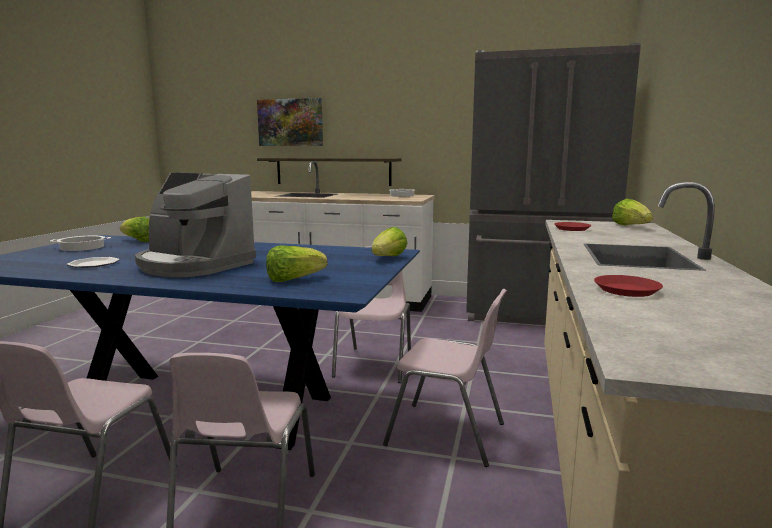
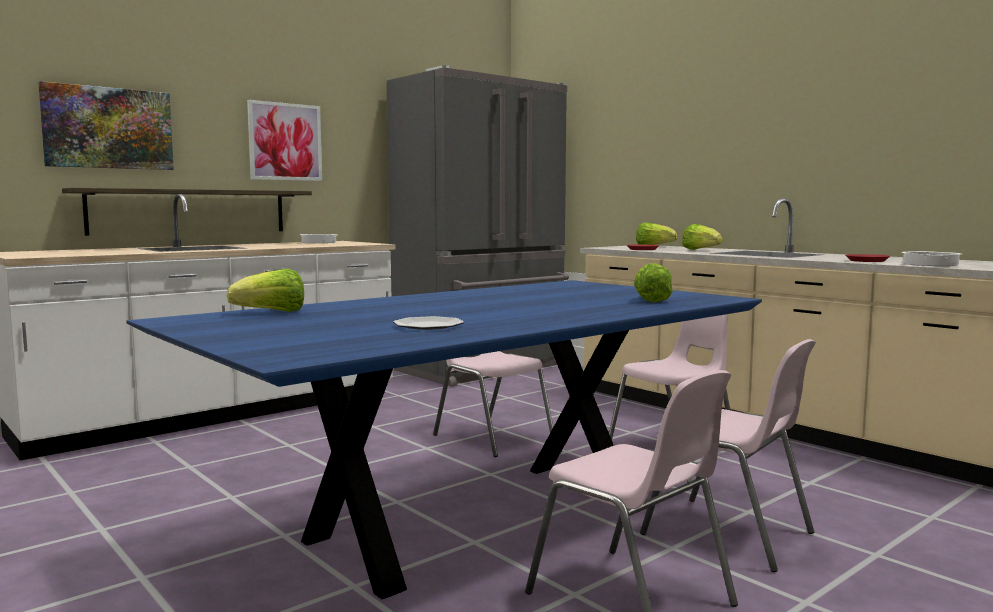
camera: 55 degrees left, 5 degrees down
(82, 247) = (256, 326): cooking pot -> cooking pot (929, 264)
(194, 265) = (520, 309): coffee machine -> none
(388, 258) = (598, 285): lettuce -> lettuce (701, 250)
(396, 123) = (285, 142): none -> picture

